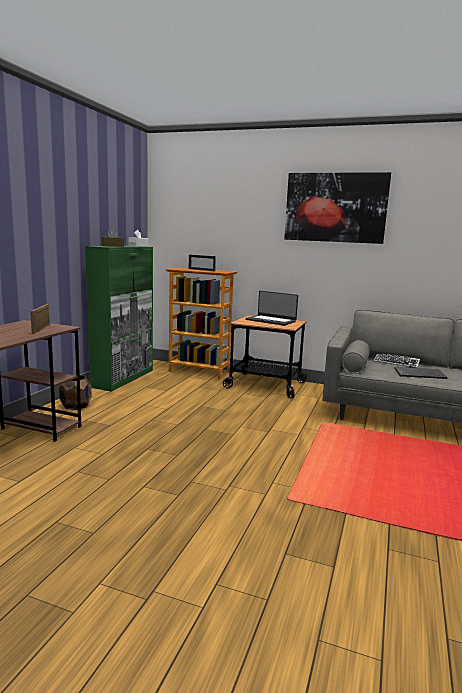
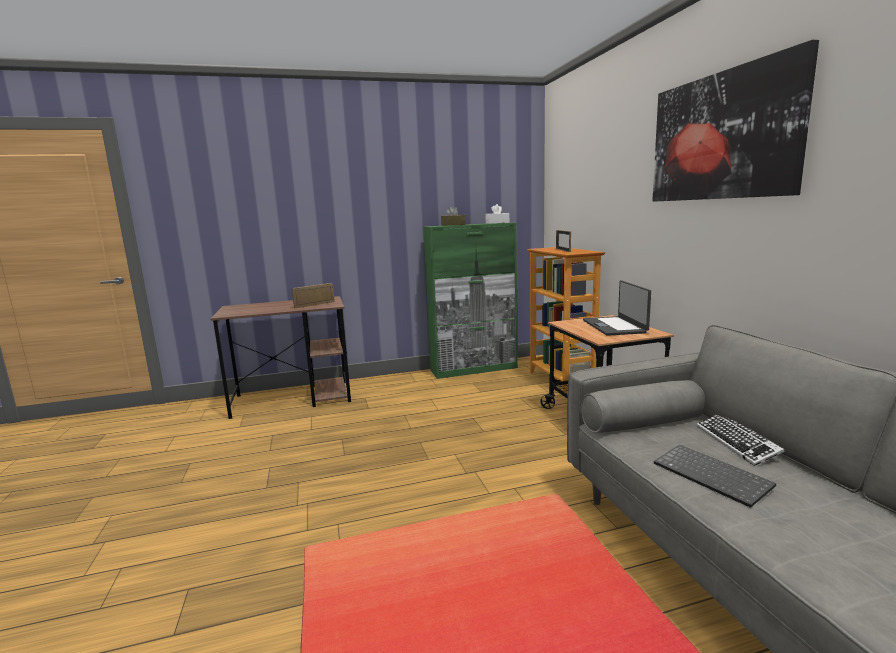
camera: 55 degrees right, 0 degrees up
(76, 406) = (386, 383): brown planter -> none

